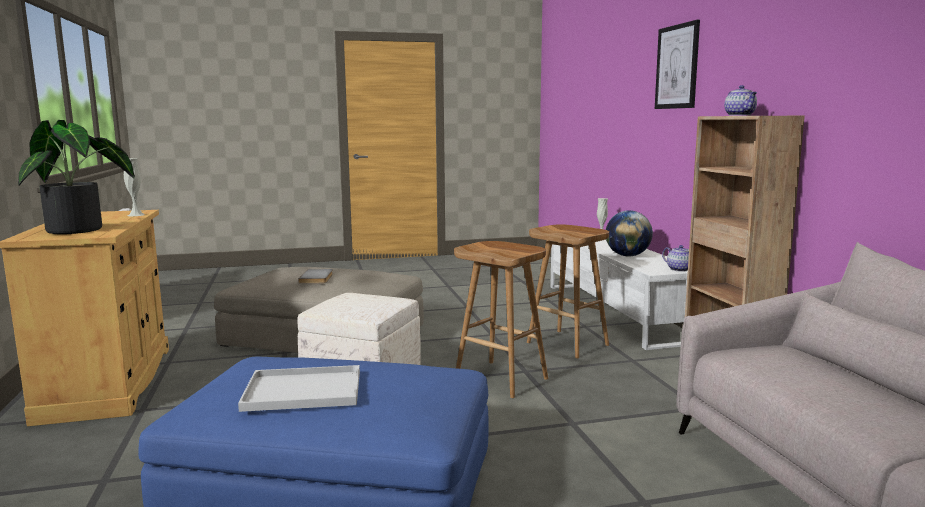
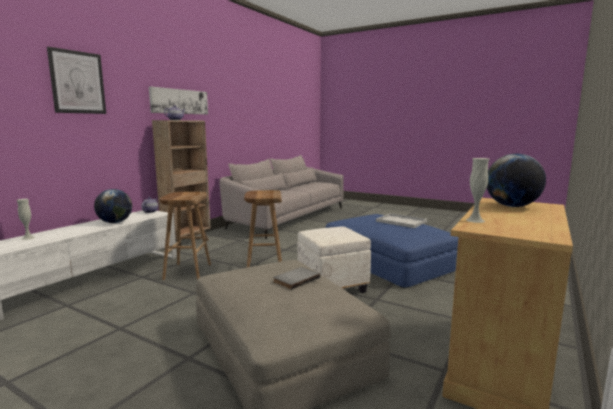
camera: 135 degrees left, 0 degrees up
(82, 230) = (512, 206): potted plant -> globe
(802, 71) = (179, 101): none -> picture

